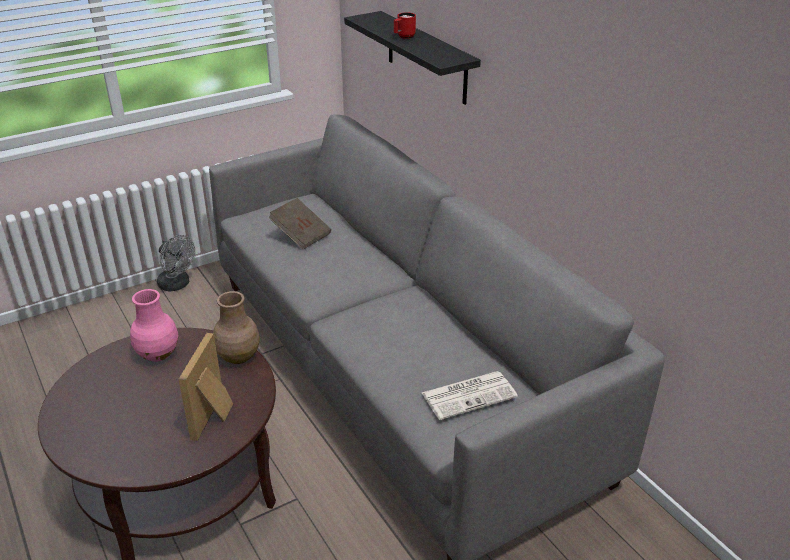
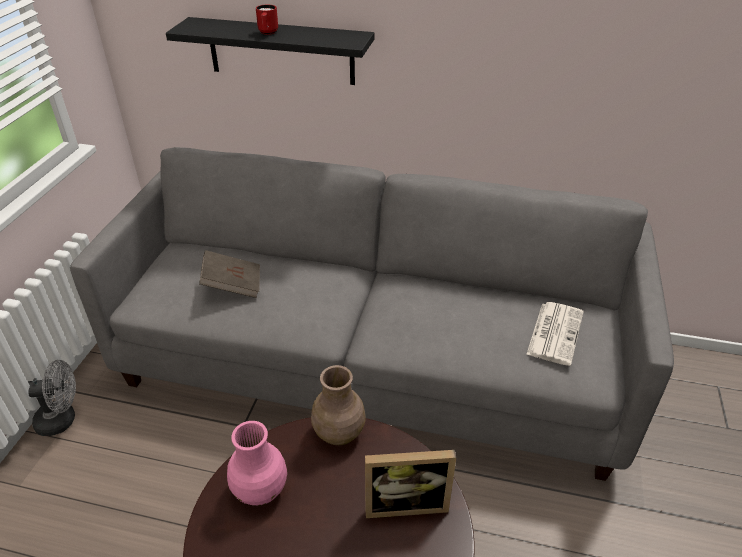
camera: 45 degrees left, 5 degrees up
(215, 416) = (405, 502): picture frame -> picture frame turned 60 degrees counterclockwise

